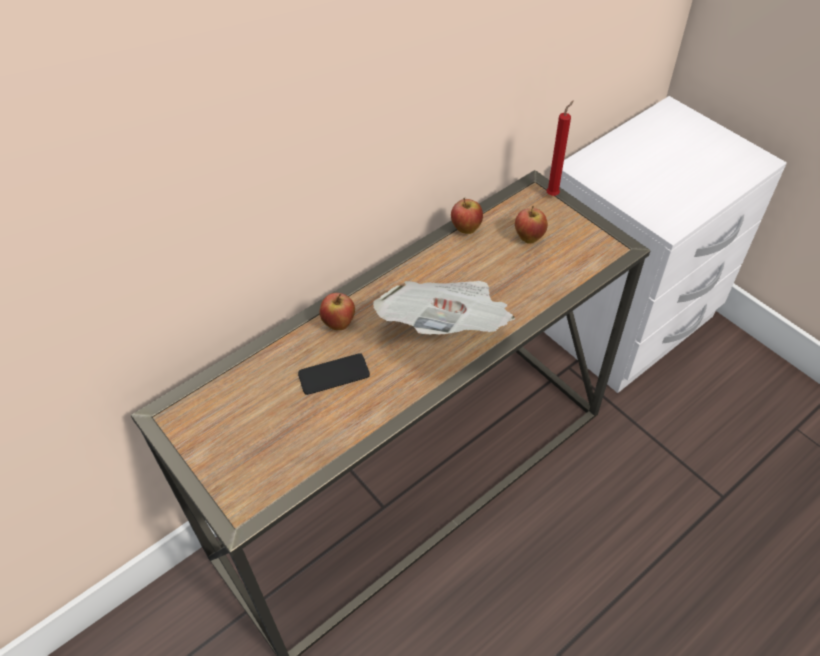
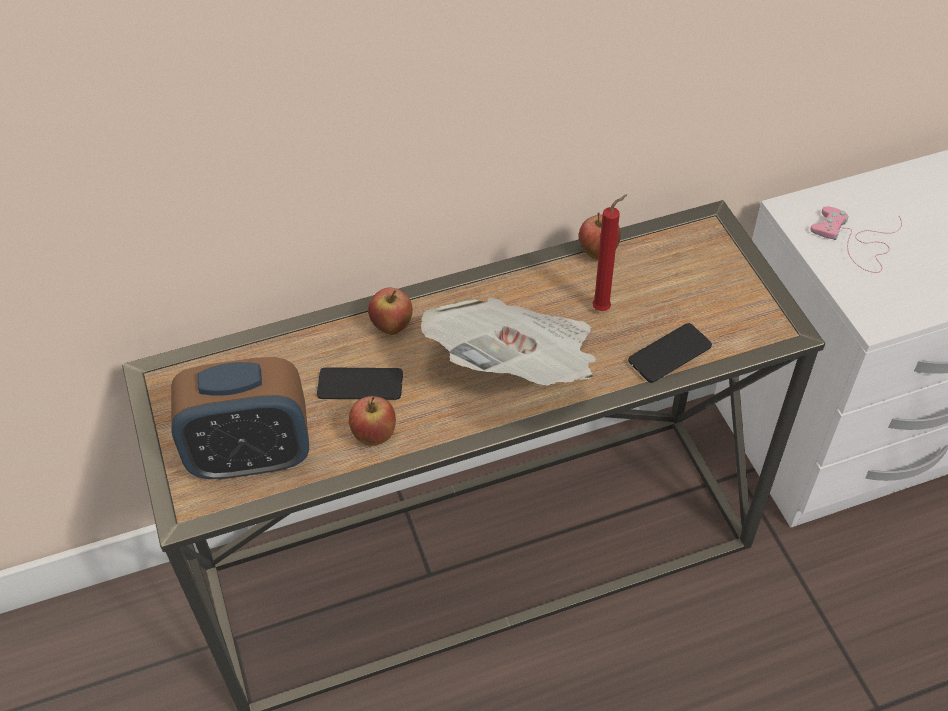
camera: 20 degrees right, 0 degrees up
(273, 456) = (252, 456): none -> alarm clock
(528, 238) = (672, 285): apple -> apple (374, 436)
(550, 286) = (670, 353): none -> phone
(553, 194) = (732, 238): red candle -> red candle (604, 308)
(631, 177) = (856, 242): none -> pink game controller

